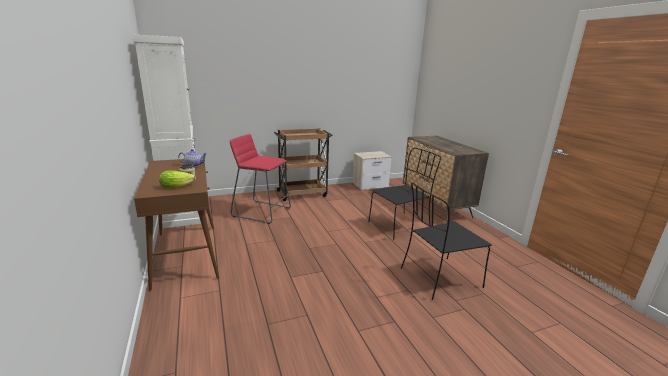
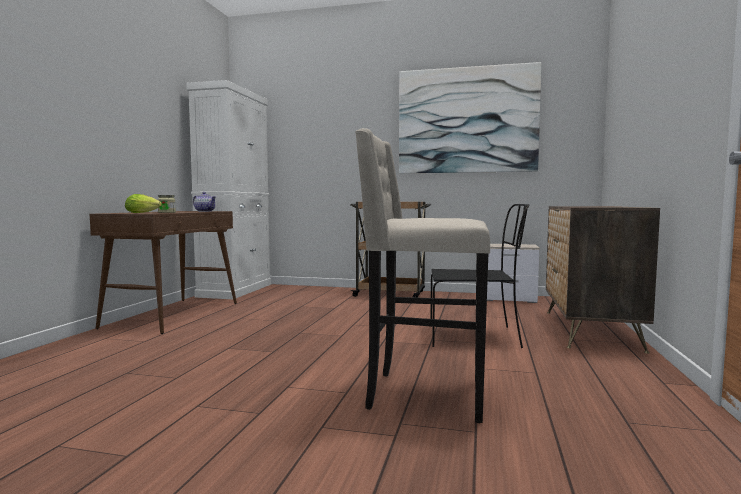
camera: 35 degrees right, 15 degrees down
(261, 212) = (310, 300): red stool -> none
(345, 71) = (467, 120): none -> picture
(438, 278) = (423, 395): black chair -> beige stool

